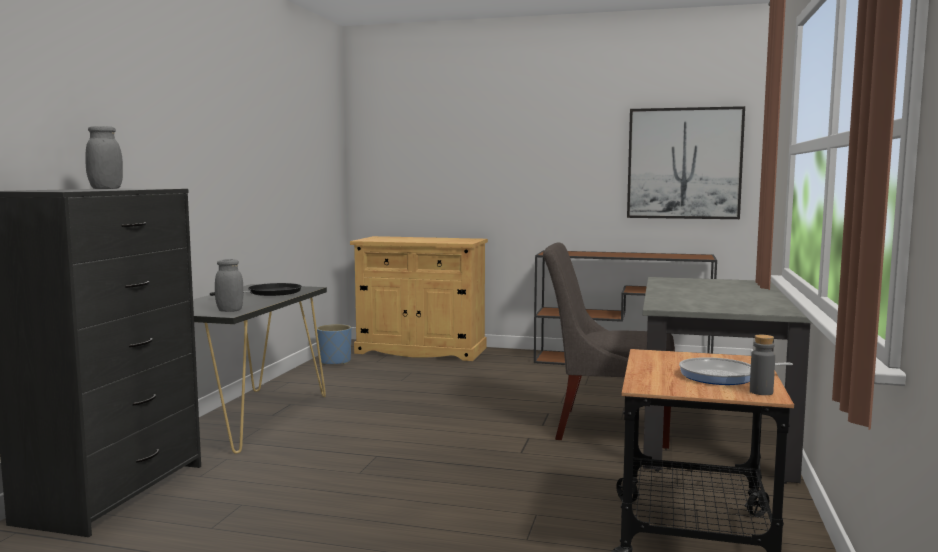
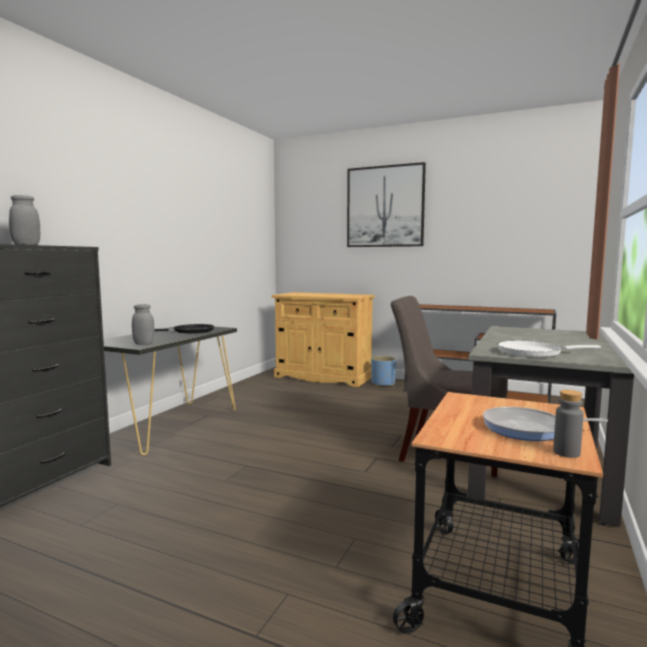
camera: 10 degrees right, 0 degrees up
(335, 362) = (257, 383): blue planter -> blue planter (383, 383)
(684, 163) = (531, 235): picture -> picture (385, 206)
(708, 305) = (533, 352): none -> white frying pan

